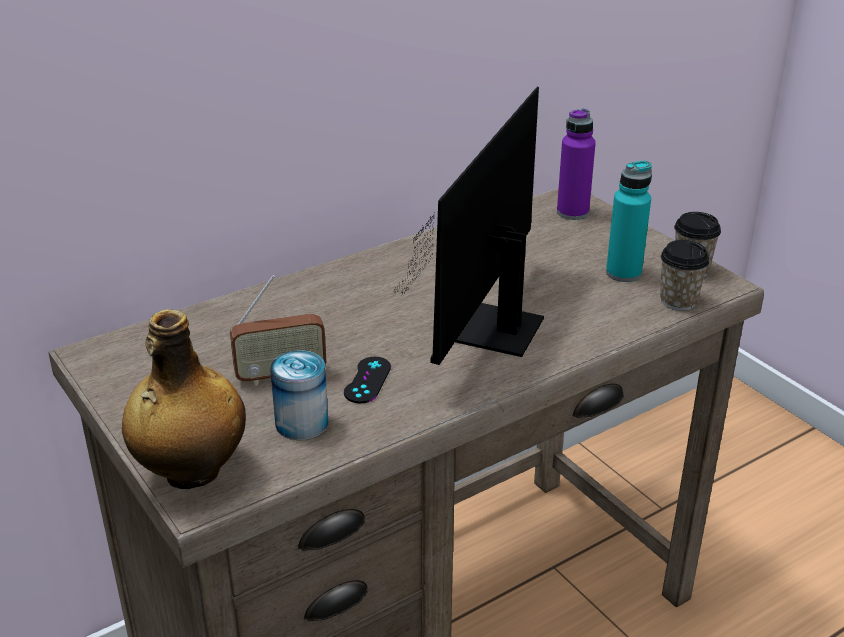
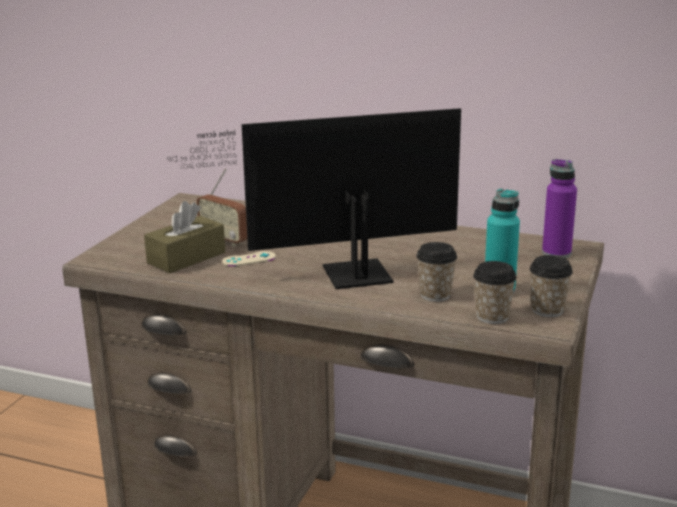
camera: 55 degrees right, 10 degrees down
(191, 473) = (114, 250): bottle -> none
(302, 423) = (186, 258): can -> brown tissue box
(367, 380) = (249, 259): black game controller -> beige game controller
(599, 308) = (435, 295): none -> cup

